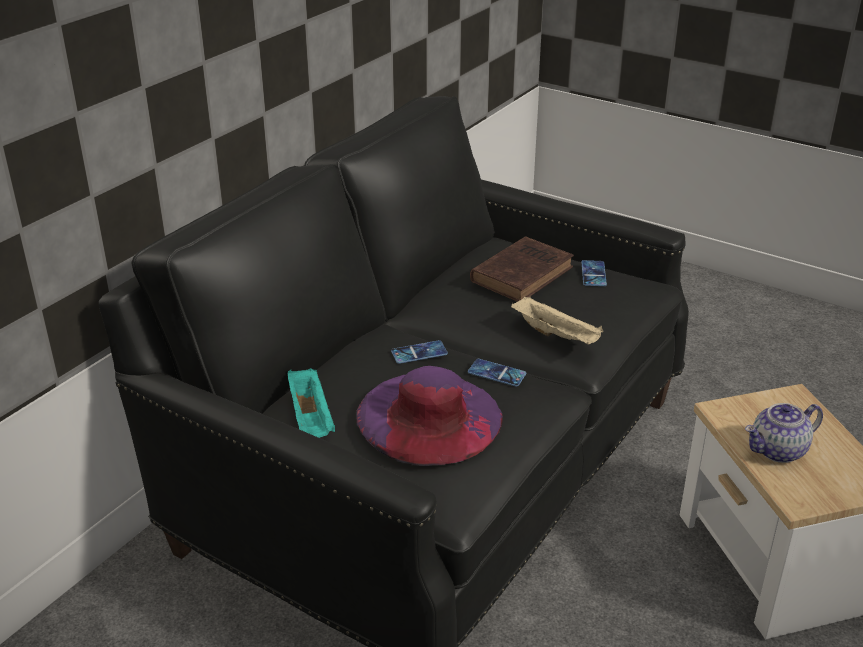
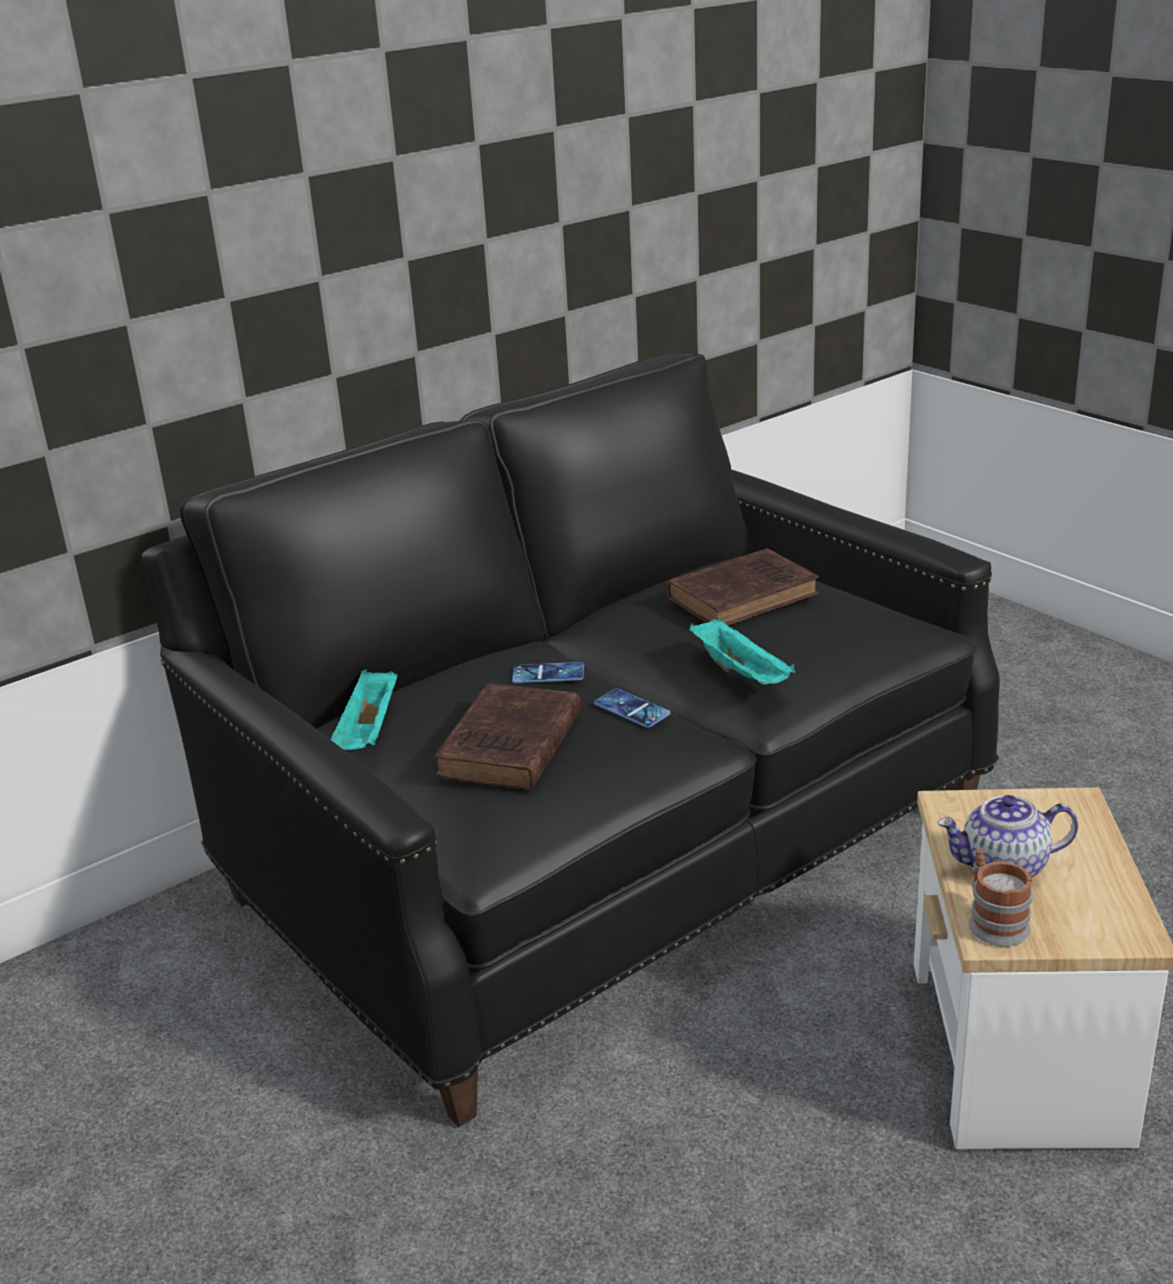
camera: 20 degrees right, 5 degrees down
(429, 417) = (508, 747): purple hat -> brown book
(557, 335) = (742, 673): beige tray -> turquoise tray
(593, 274) = (843, 605): phone -> none
(793, 490) = (993, 921): none -> mug

